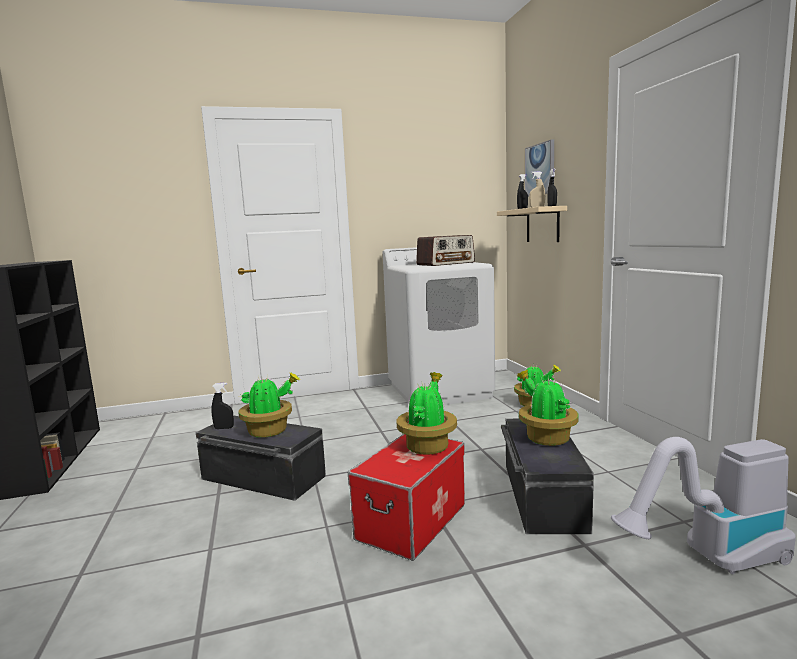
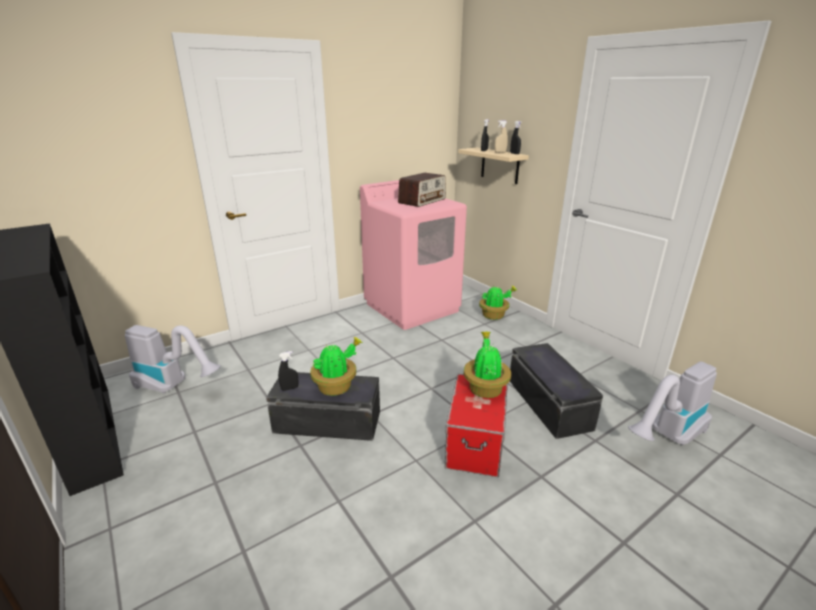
camera: 20 degrees left, 15 degrees up
(154, 432) = (174, 386): none -> vacuum cleaner
(440, 391) = (412, 307): white washing machine -> pink washing machine
(540, 169) = (501, 115): picture -> none
(546, 438) = (553, 365): potted plant -> none

